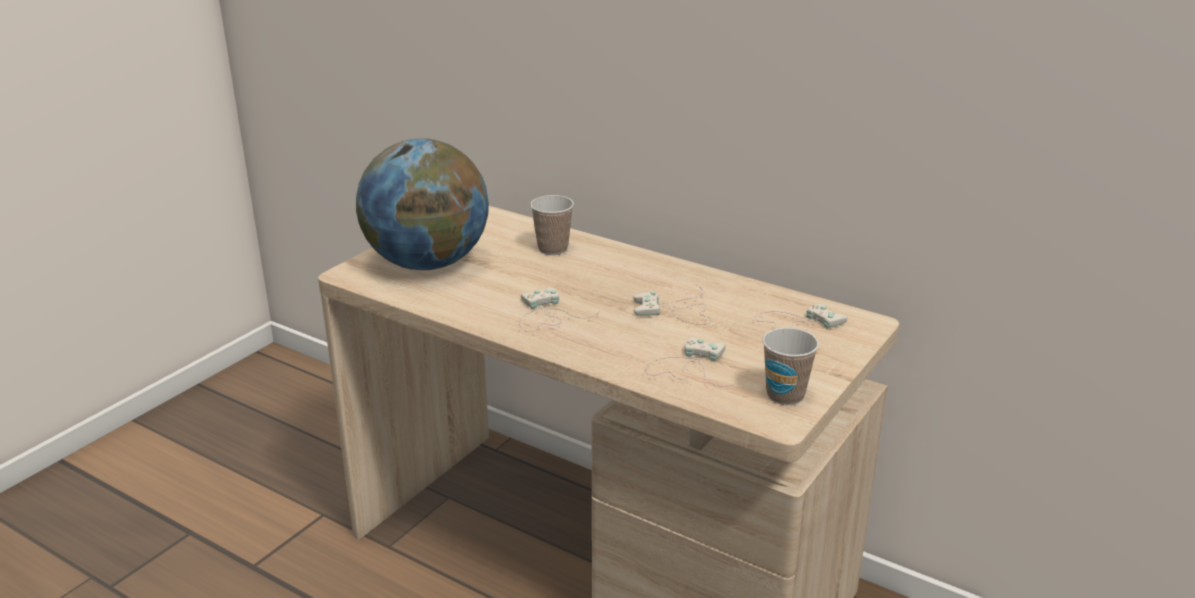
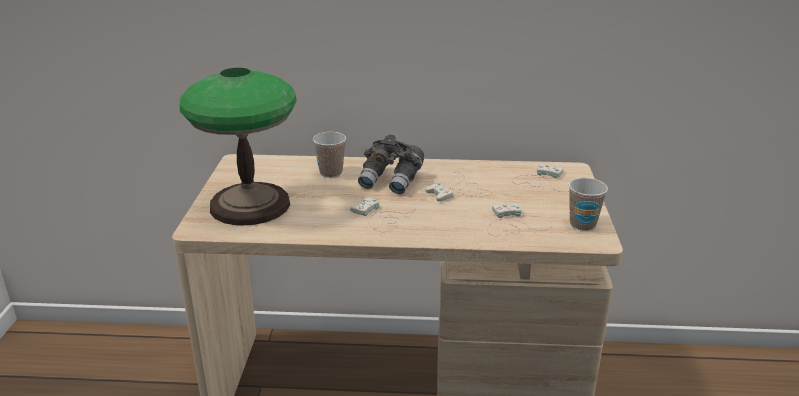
camera: 30 degrees left, 0 degrees up
(427, 263) = (251, 205): globe -> table lamp
(610, 276) = (391, 181): none -> grey binoculars

